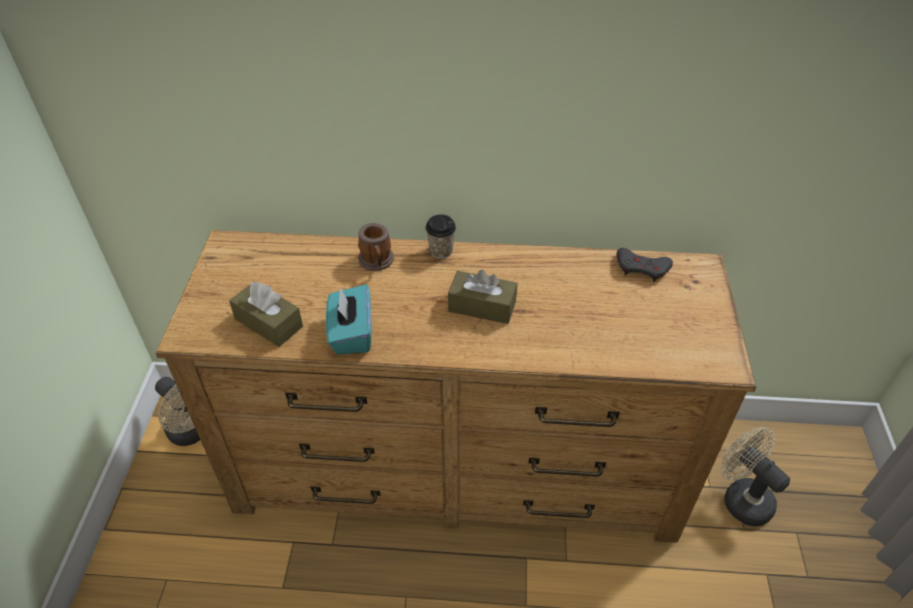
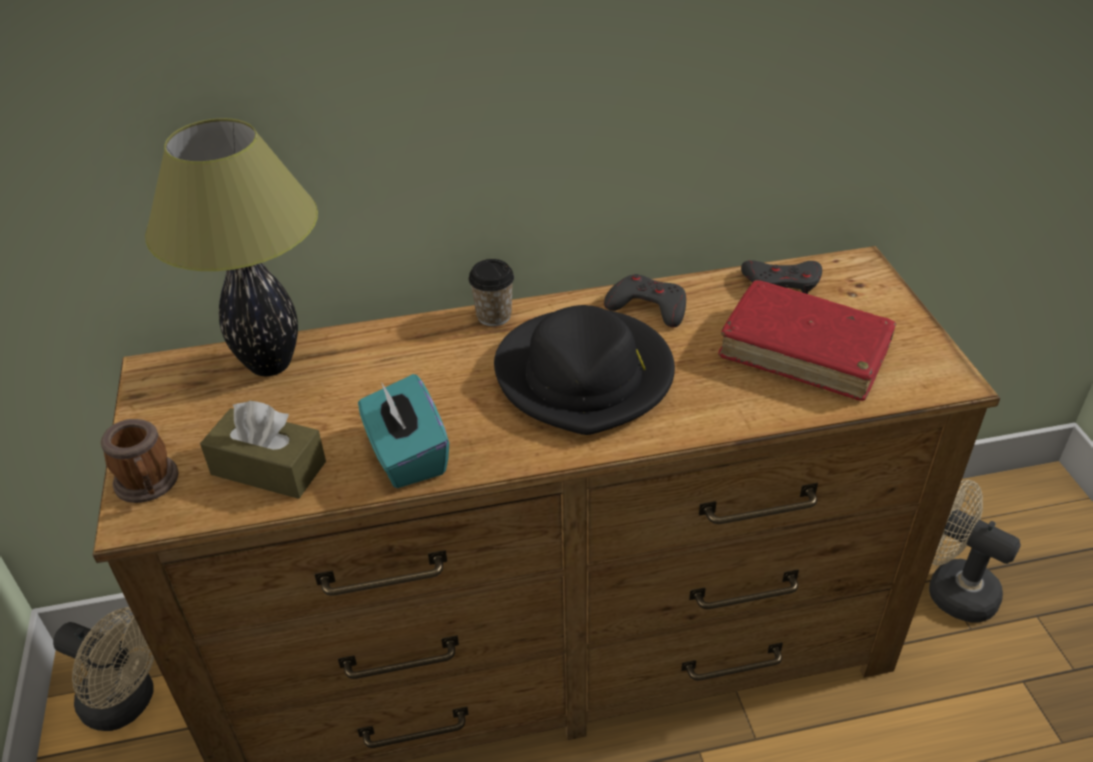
camera: 15 degrees left, 5 degrees down
(294, 254) = (271, 364): none -> table lamp
(377, 262) = (405, 349): mug -> mug (149, 485)
(482, 306) = (585, 376): brown tissue box -> black hat
(543, 266) = (648, 306): none -> grey game controller
(634, 322) = (804, 352): none -> red book

